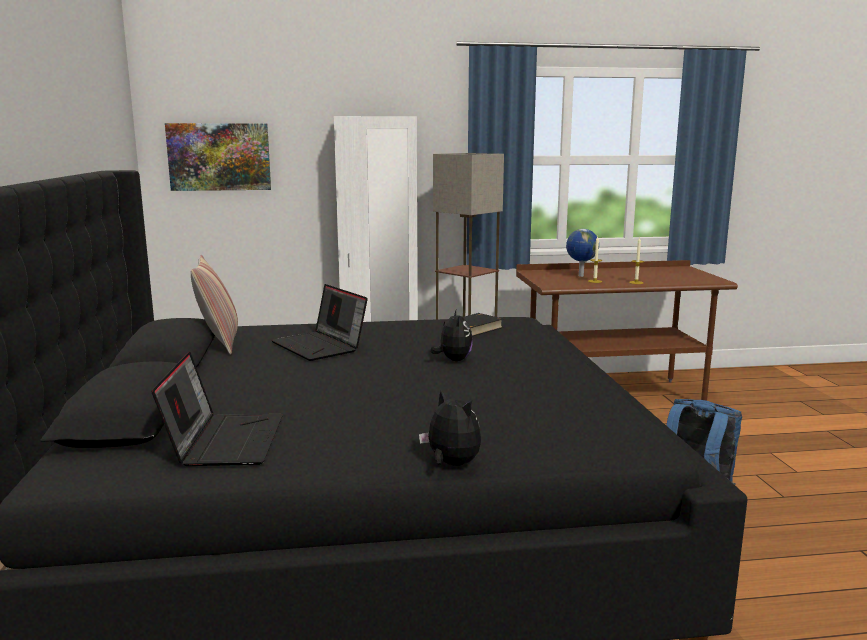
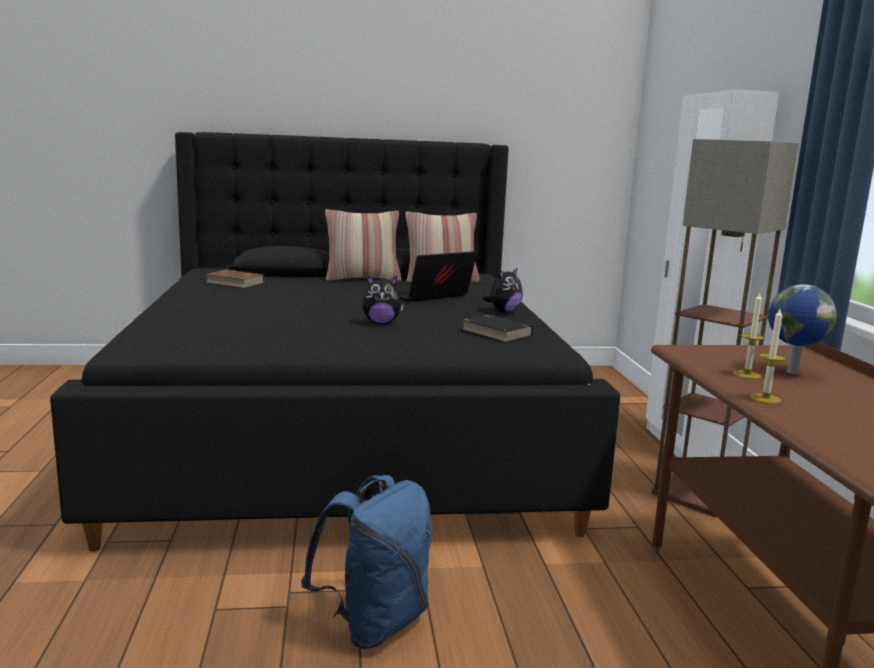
camera: 90 degrees right, 0 degrees up
(202, 374) = (362, 279): none -> pillow
(219, 157) = (664, 145): picture -> none
(225, 440) = (235, 283): laptop -> brown book
(451, 464) = (154, 311): plush toy -> plush toy (503, 312)

